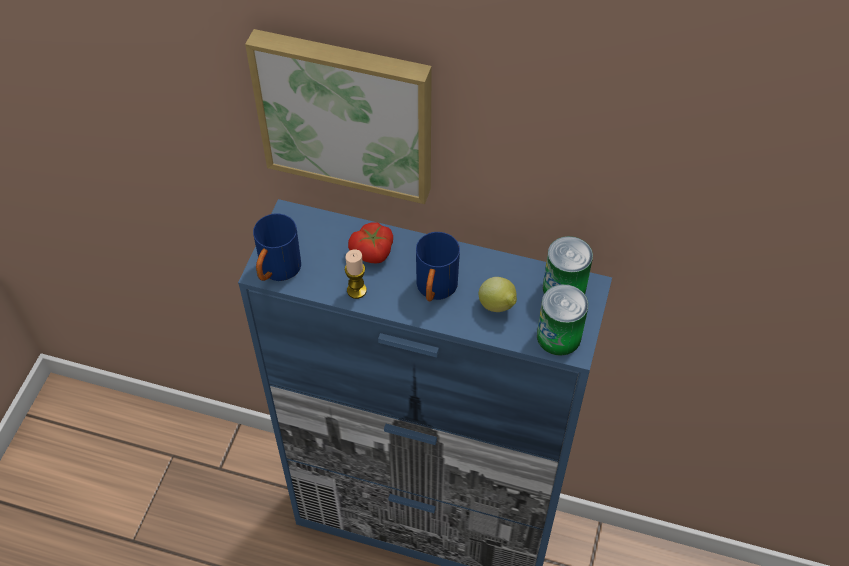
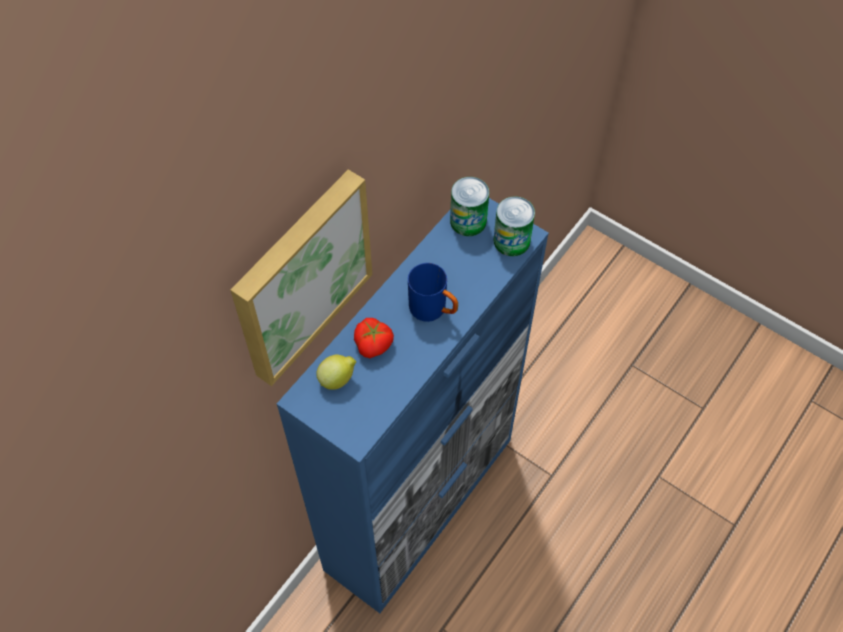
camera: 70 degrees left, 5 degrees up
(277, 272) = (362, 426): blue mug -> none
(356, 290) = (409, 368): candle -> none
(498, 307) = (468, 271): lemon -> lemon (338, 379)

